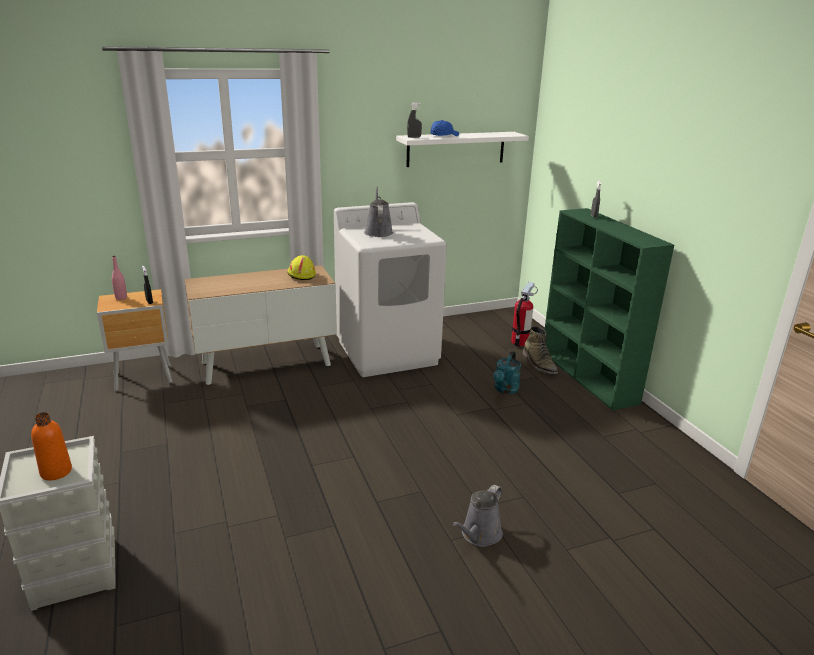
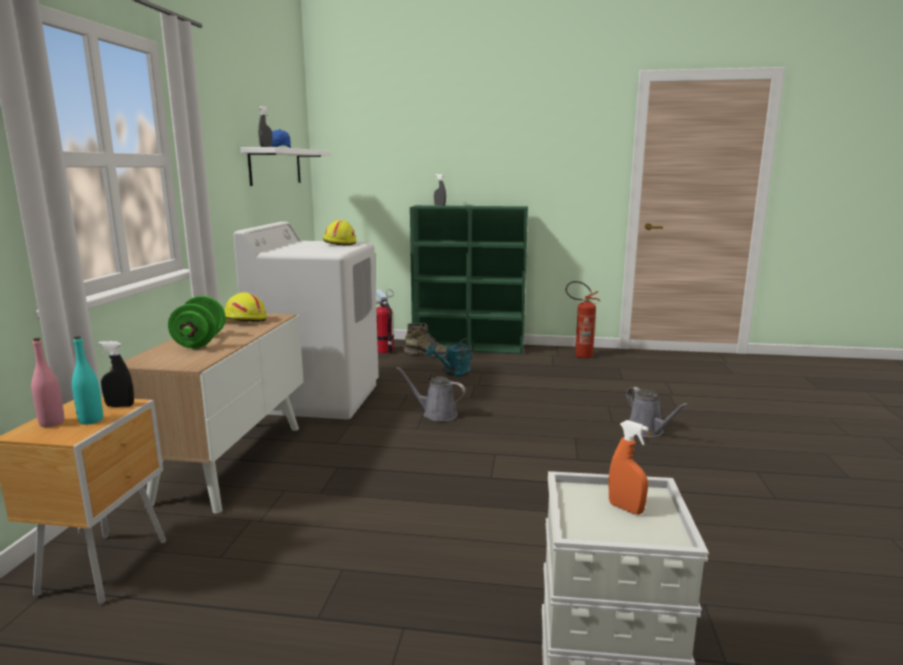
camera: 60 degrees left, 10 degrees down
(56, 472) = (625, 508): orange bottle -> orange spray bottle
(127, 303) = (91, 420): none -> turquoise bottle
(243, 281) = (200, 342): none -> green dumbbell
(378, 232) = (302, 248): grey watering can -> grey watering can (436, 414)
(416, 235) = (339, 243): none -> yellow hard hat
(505, 390) = (453, 373): turquoise watering can -> turquoise watering can turned 90 degrees clockwise
(660, 447) = (579, 355): none -> fire extinguisher

